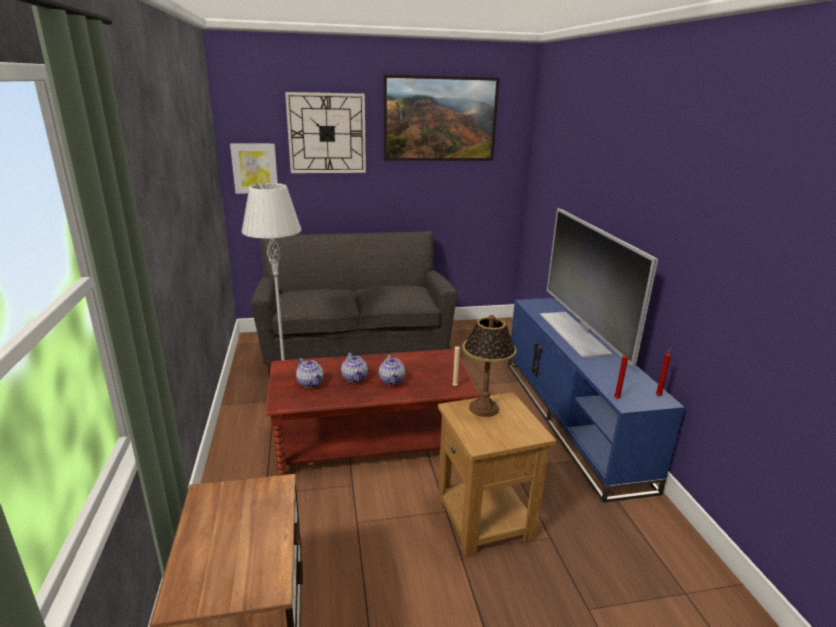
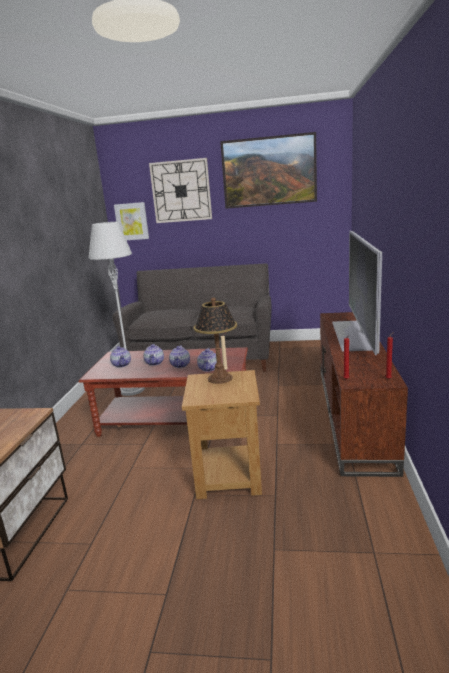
camera: 20 degrees right, 5 degrees down
(433, 385) = (209, 369): none -> teapot
(572, 419) = (354, 414): blue tv stand -> brown tv stand

